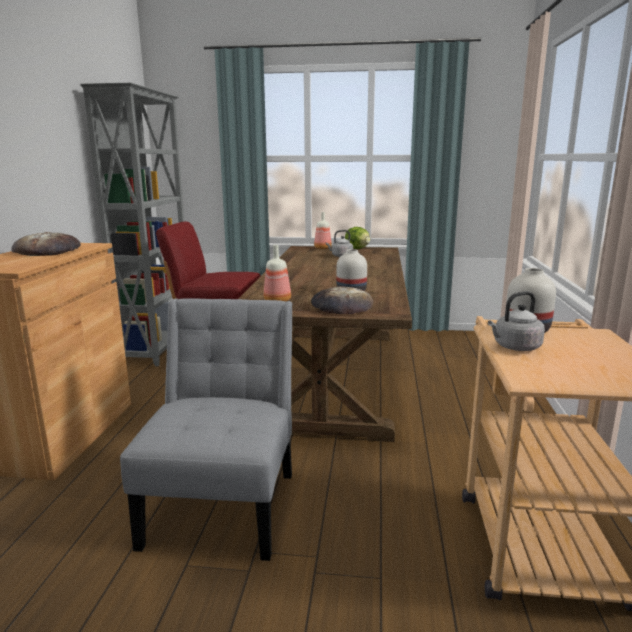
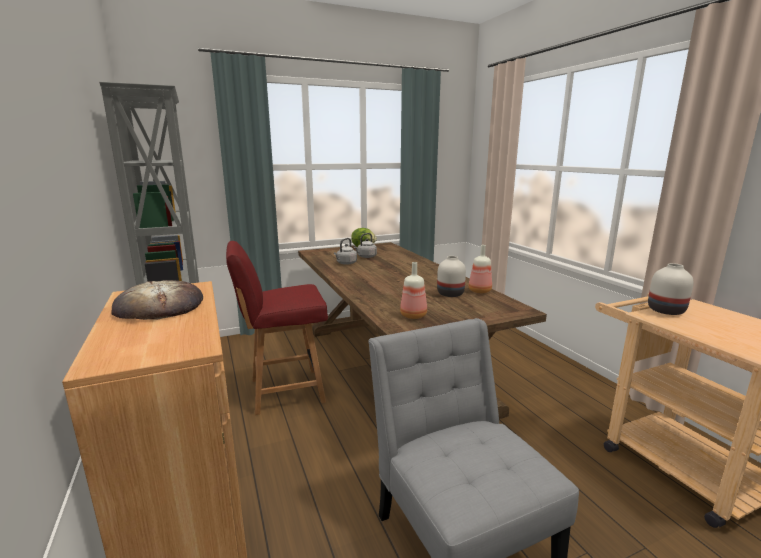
camera: 30 degrees left, 0 degrees up
(322, 248) = (332, 250): bottle -> bottle (479, 291)
(342, 306) = (474, 311): bread -> none
(515, 347) = (693, 328): grey kettle -> grey kettle (346, 263)

